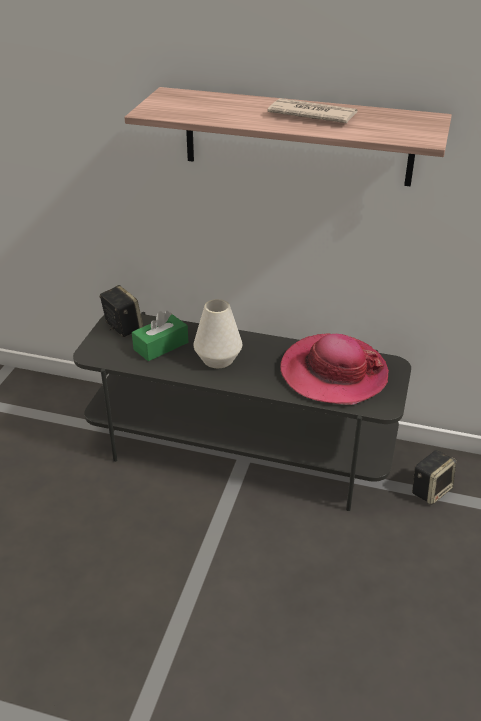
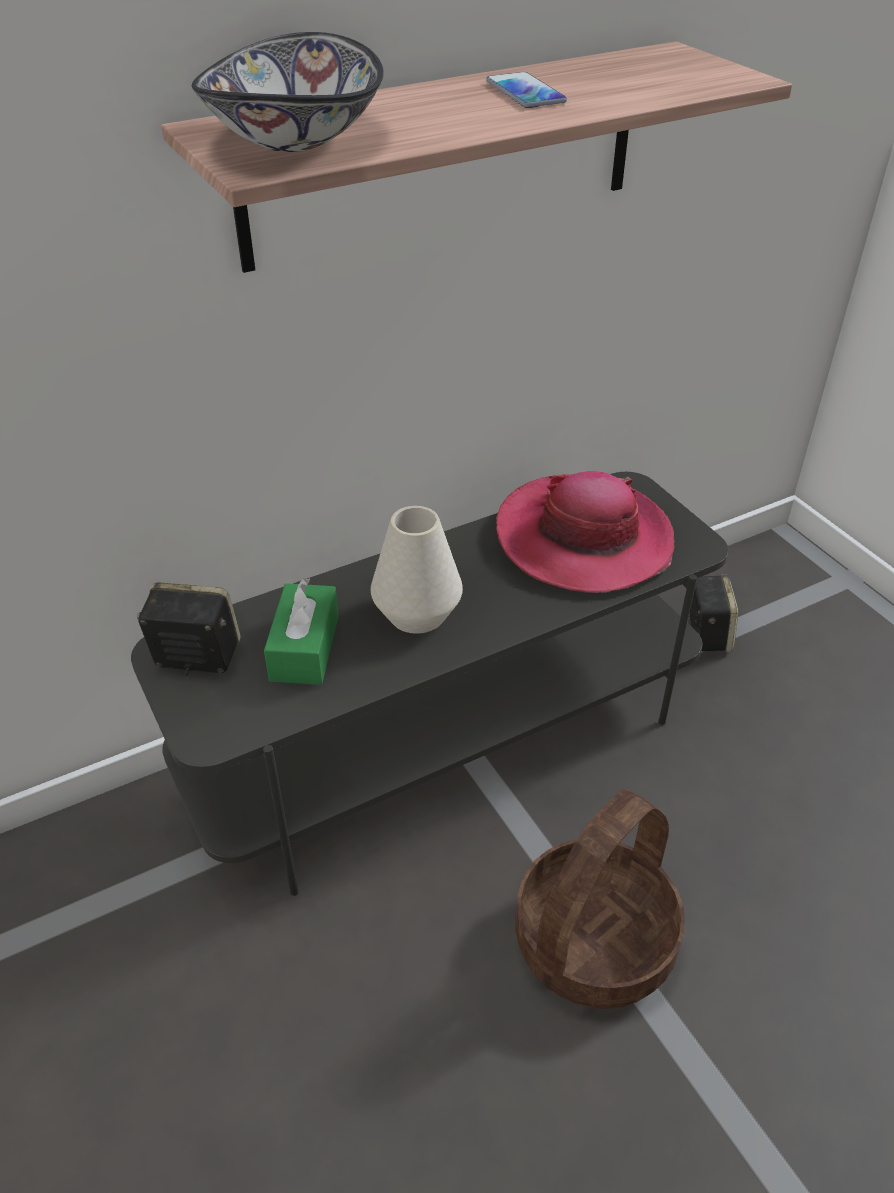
camera: 45 degrees left, 5 degrees up
(183, 105) = (293, 138): none -> bowl
(196, 561) = (593, 940): none -> basket
(311, 115) = (525, 92): newspaper -> phone

